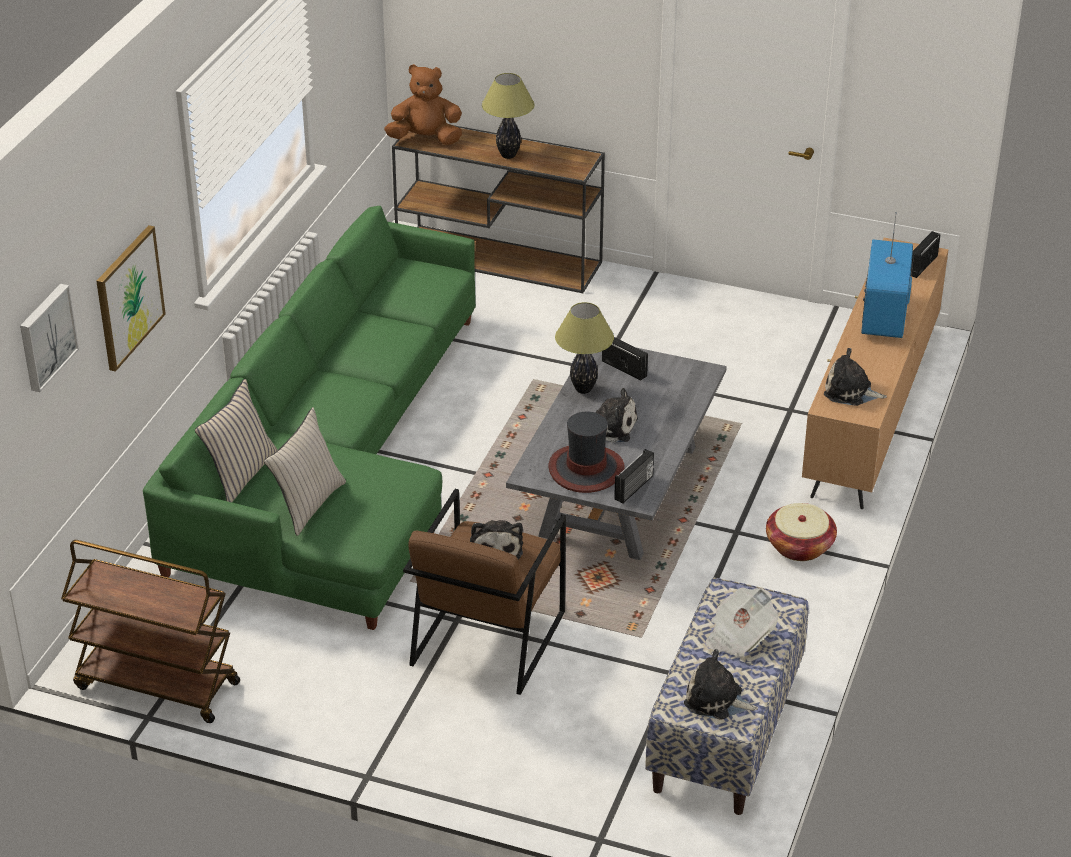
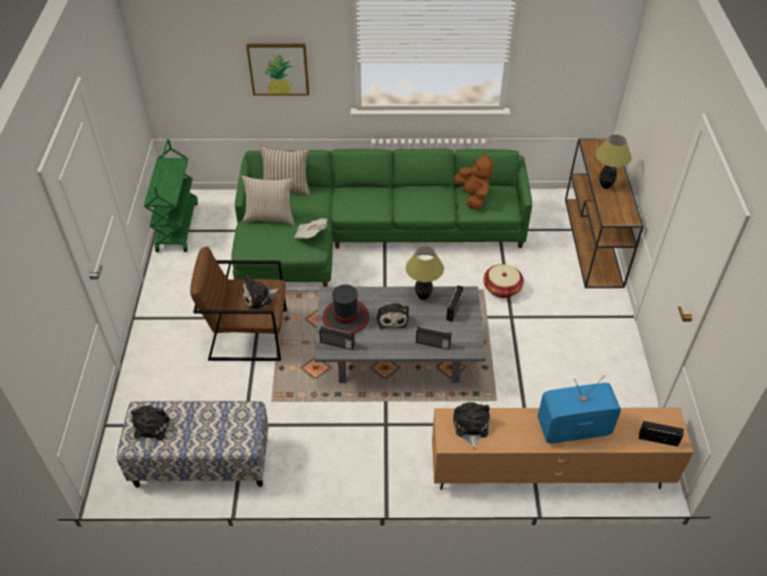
camera: 70 degrees right, 10 degrees up
(45, 336) = (193, 44): picture -> none
(156, 686) = (177, 226): brown cart -> green cart
(425, 139) = (596, 148): brown plush toy -> brown plush toy (473, 197)
(679, 402) = (433, 344): none -> radio
(739, 636) = (210, 427): newspaper -> newspaper (310, 235)
(799, 546) = (386, 461): basket -> basket (502, 288)

